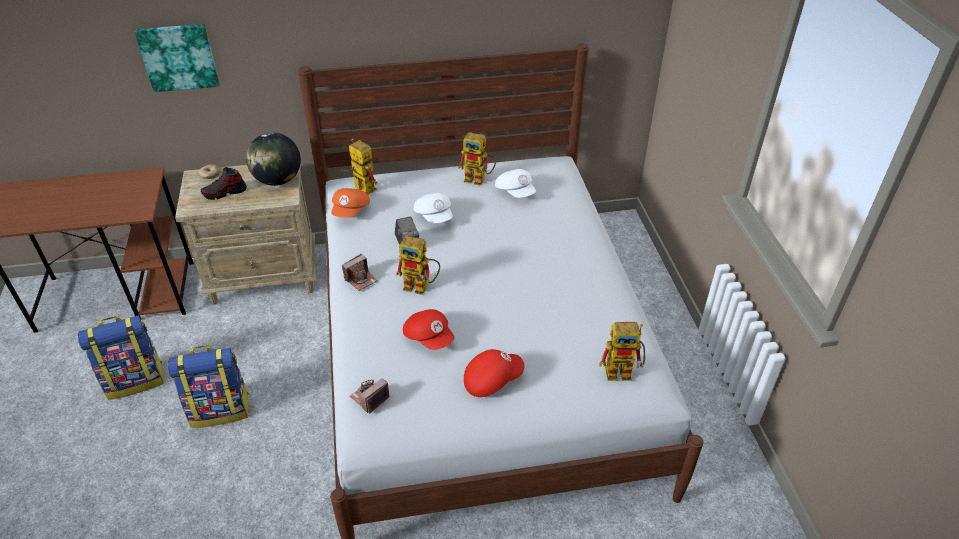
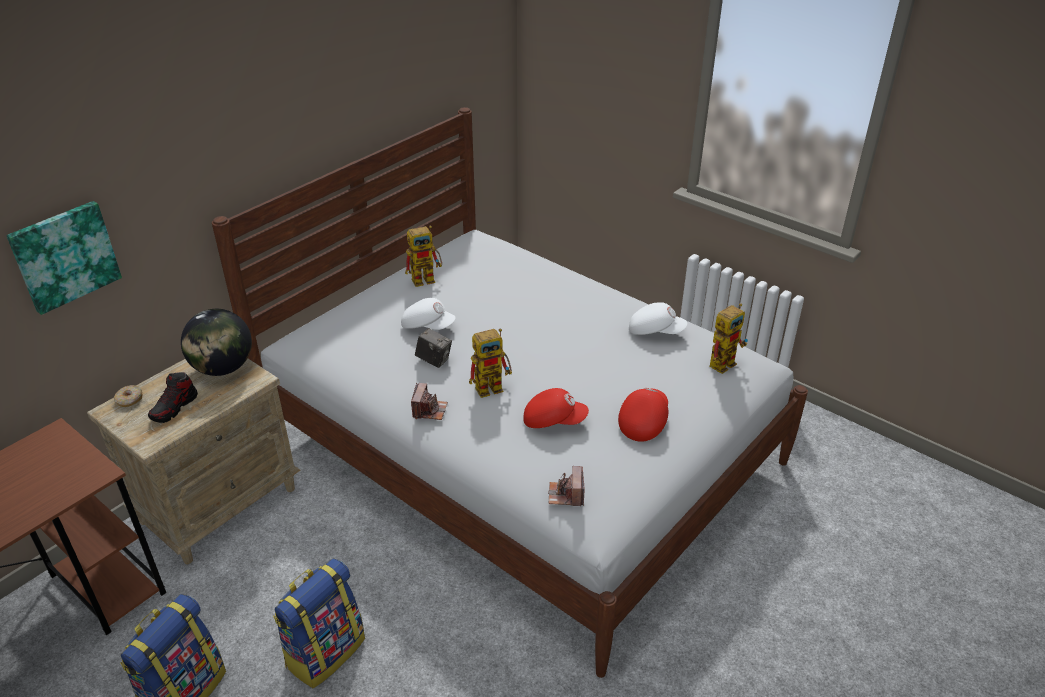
camera: 40 degrees left, 5 degrees down
(351, 211) = (338, 360): orange cap -> none
(360, 187) = (319, 336): toy robot -> none
(515, 192) = (474, 274): white cap -> white cap (655, 331)

